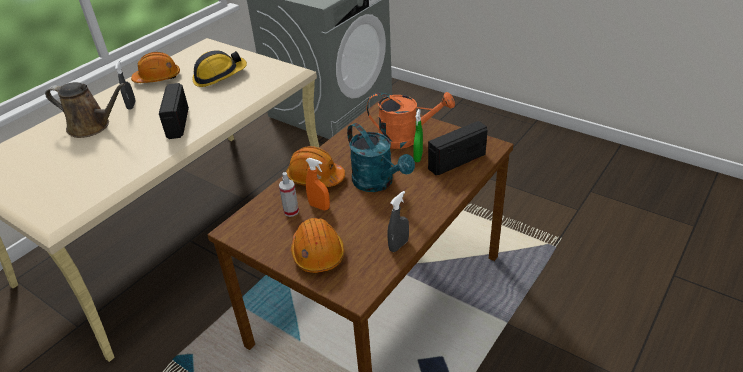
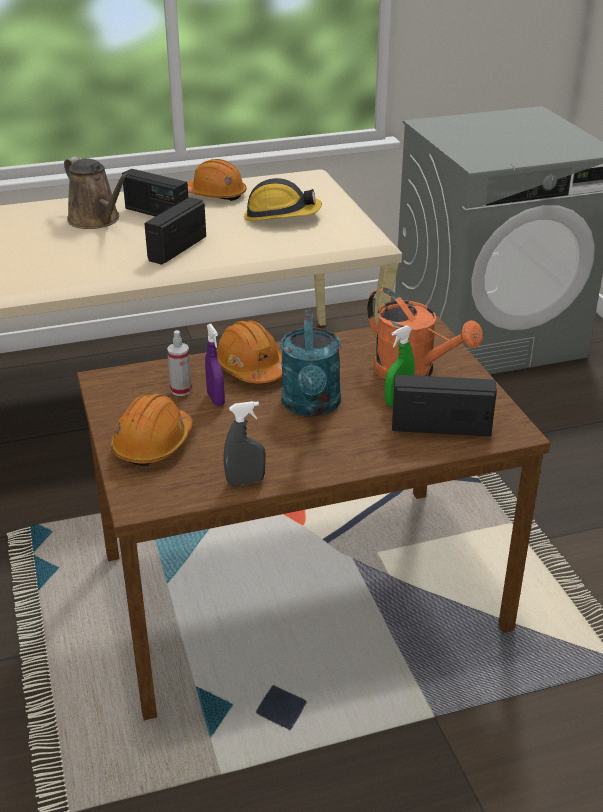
camera: 35 degrees right, 5 degrees down
(131, 105) = (156, 213): grey spray bottle -> radio
(319, 206) = (215, 399): orange spray bottle -> purple spray bottle

